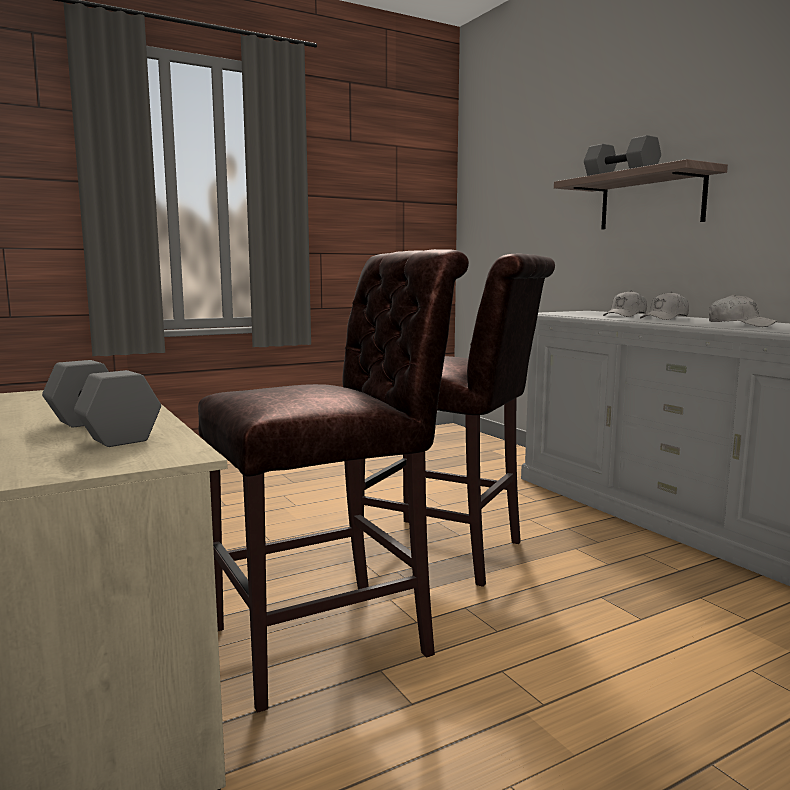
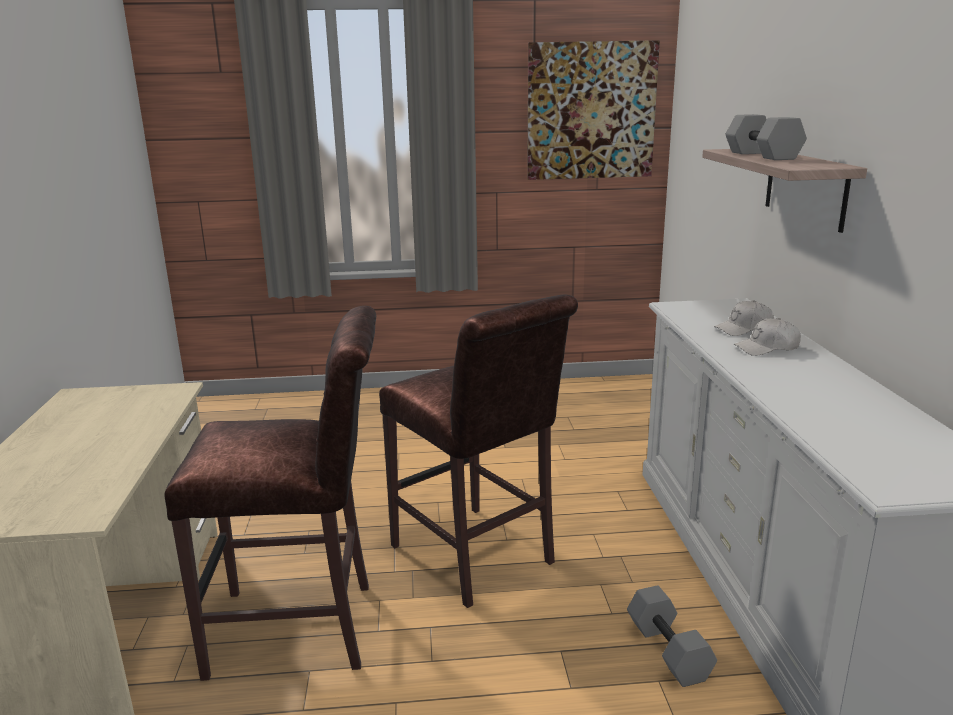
camera: 25 degrees right, 10 degrees up
(104, 431) = (88, 468): grey dumbbell -> grey dumbbell (670, 651)
(397, 184) = (591, 111): none -> picture
(739, 325) = (801, 390): white cap -> none

